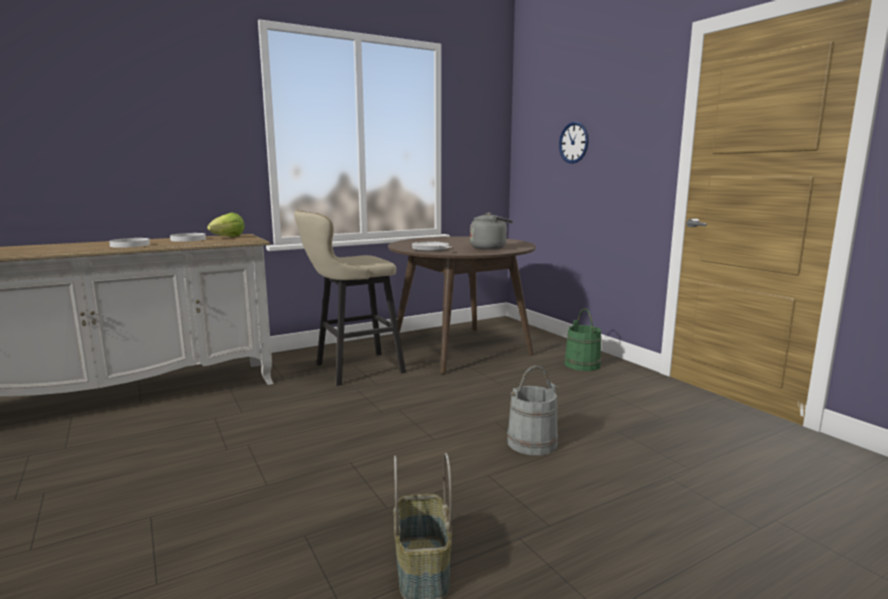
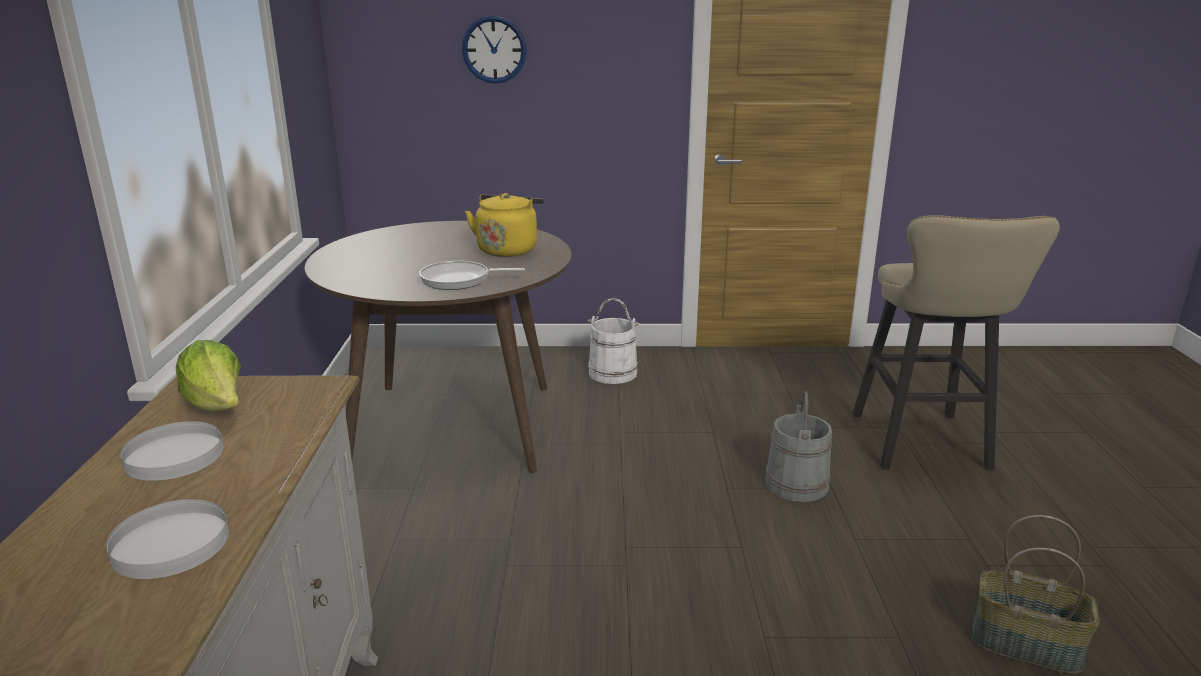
camera: 60 degrees left, 10 degrees up
(349, 370) = (415, 551): beige stool -> beige stool (924, 449)
(490, 248) = (508, 249): grey kettle -> yellow kettle
(582, 364) = (613, 373): green bucket -> white bucket

